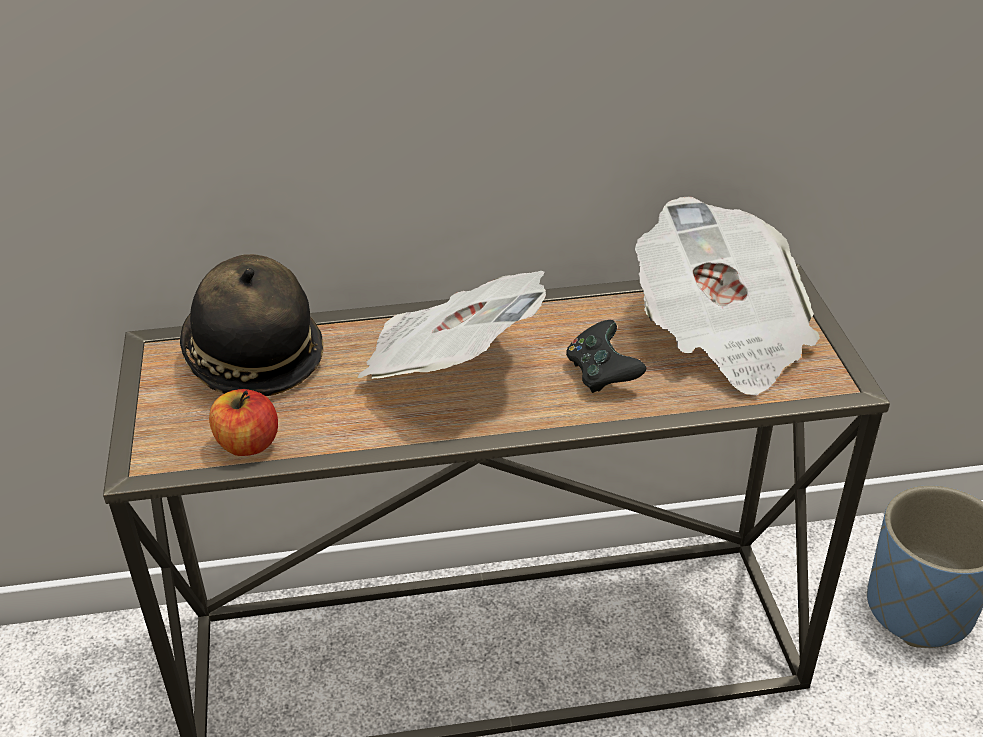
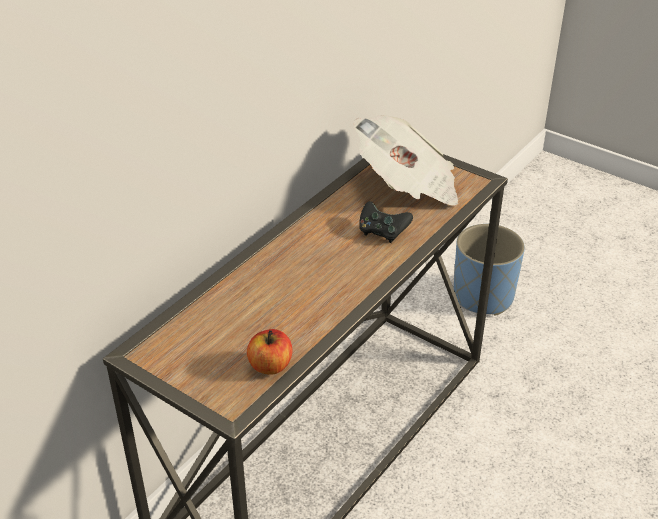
camera: 45 degrees left, 0 degrees up
(252, 358) = (203, 326): hat -> none
(450, 365) = (310, 268): newspaper -> none

